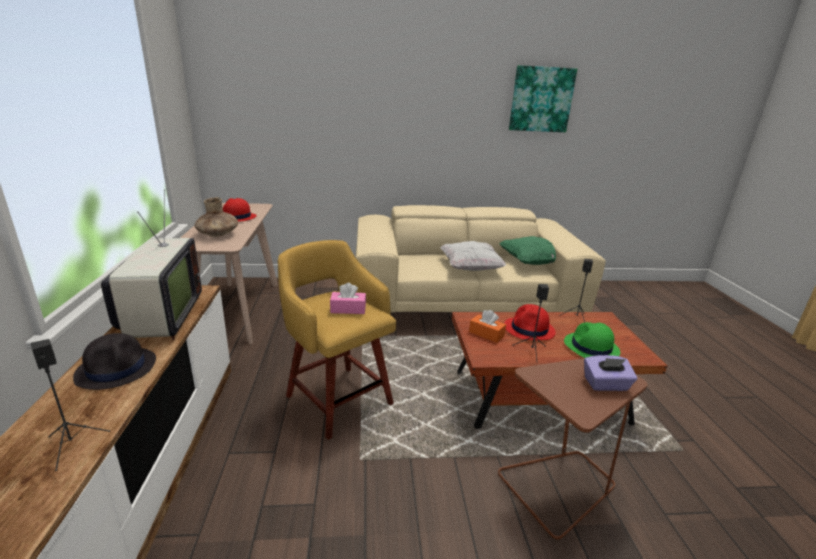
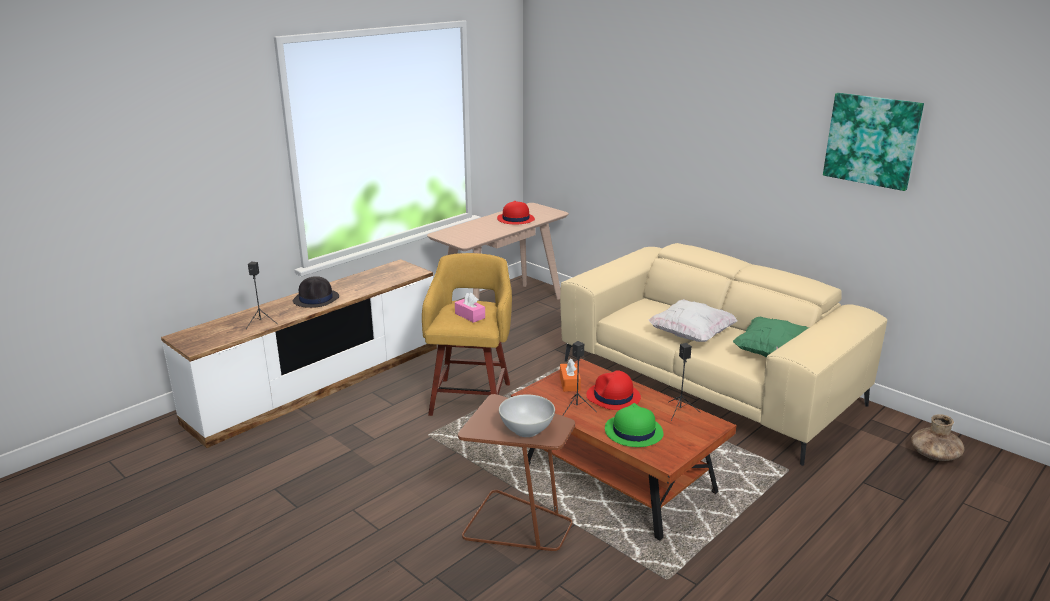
camera: 50 degrees right, 0 degrees up
(161, 318) = (371, 281): television -> none
(217, 234) = (475, 231): brown vase -> brown vase (934, 455)
(606, 385) = (527, 430): purple tissue box -> white bowl

